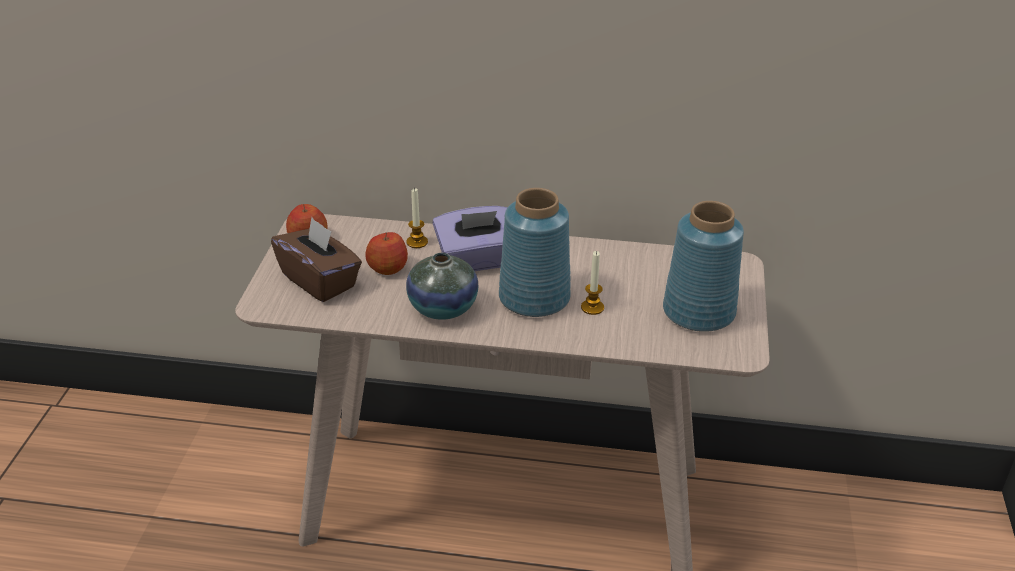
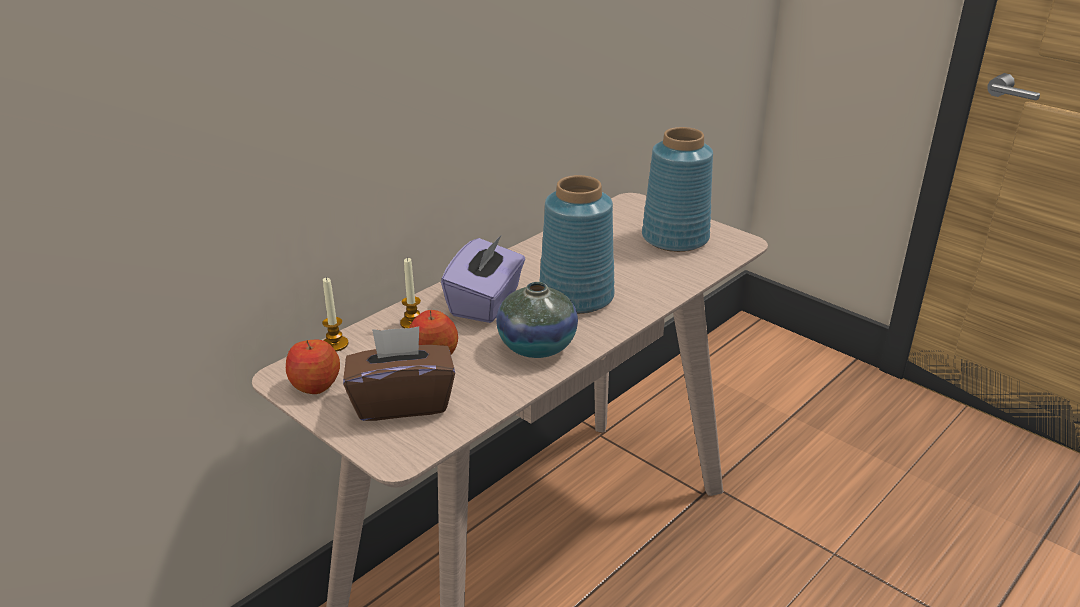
camera: 55 degrees left, 5 degrees down
(592, 307) = (620, 277): candle -> candle (335, 344)

